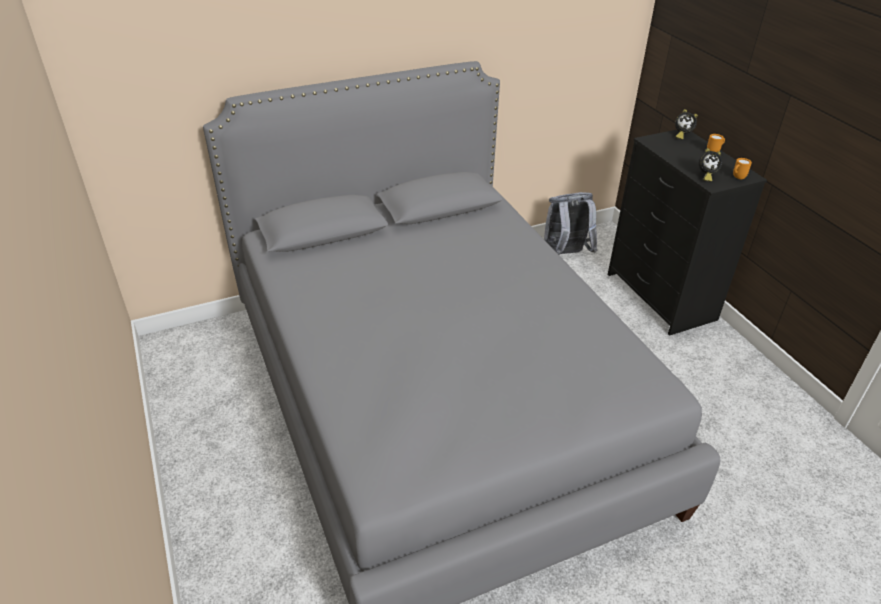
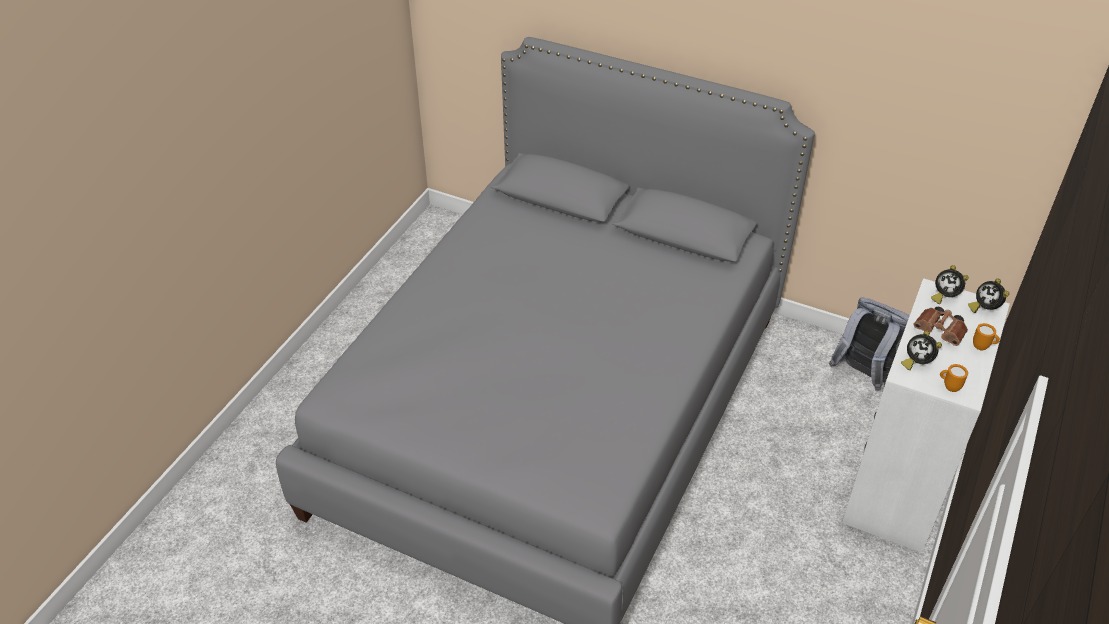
camera: 50 degrees right, 5 degrees up
(657, 140) = (944, 296): none -> alarm clock
(659, 296) = (897, 484): black dresser -> white dresser
(688, 156) = (941, 332): none -> brown binoculars

